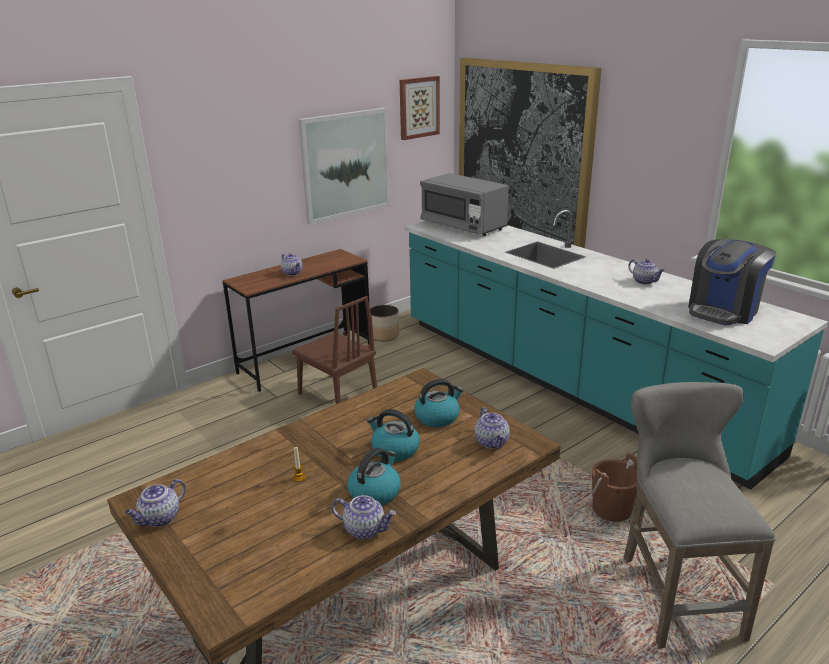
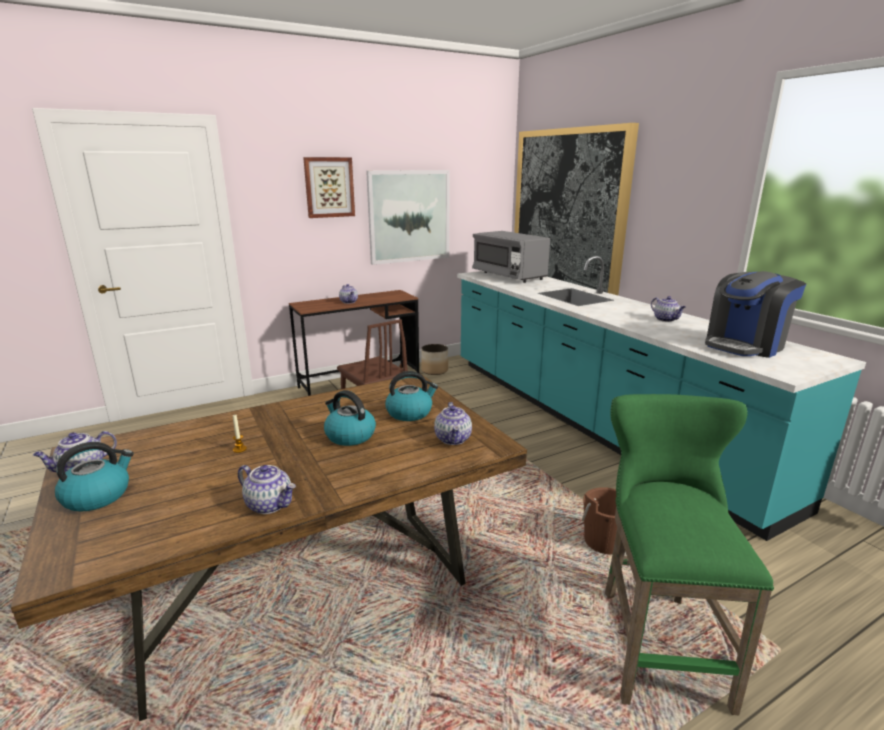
camera: 10 degrees right, 5 degrees down
(375, 492) = (304, 471): kettle -> kettle (98, 496)
(418, 107) = (480, 174): picture -> picture (329, 187)
(675, 591) = (656, 638): grey stool -> green stool

